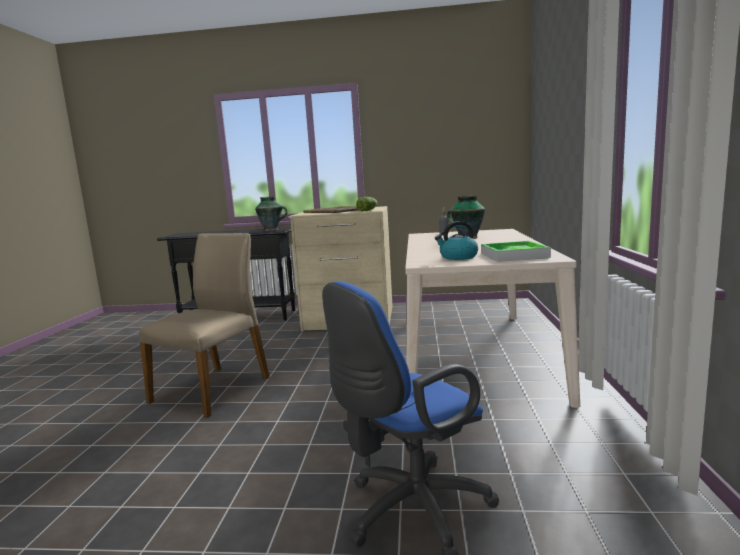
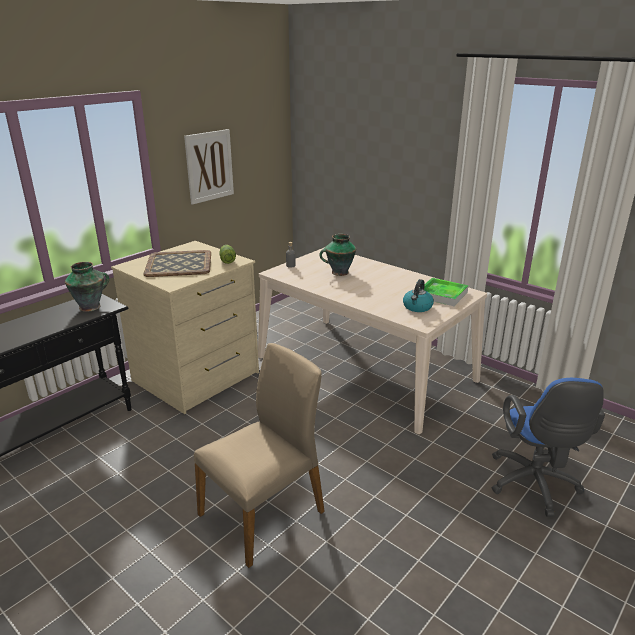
camera: 55 degrees left, 15 degrees up
(213, 389) = (263, 513): beige chair -> beige chair turned 75 degrees clockwise
(421, 147) = (209, 166): none -> picture

